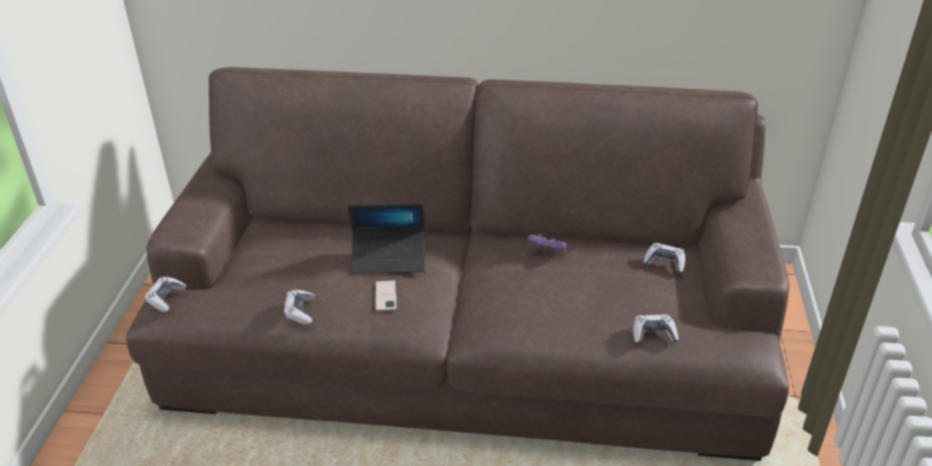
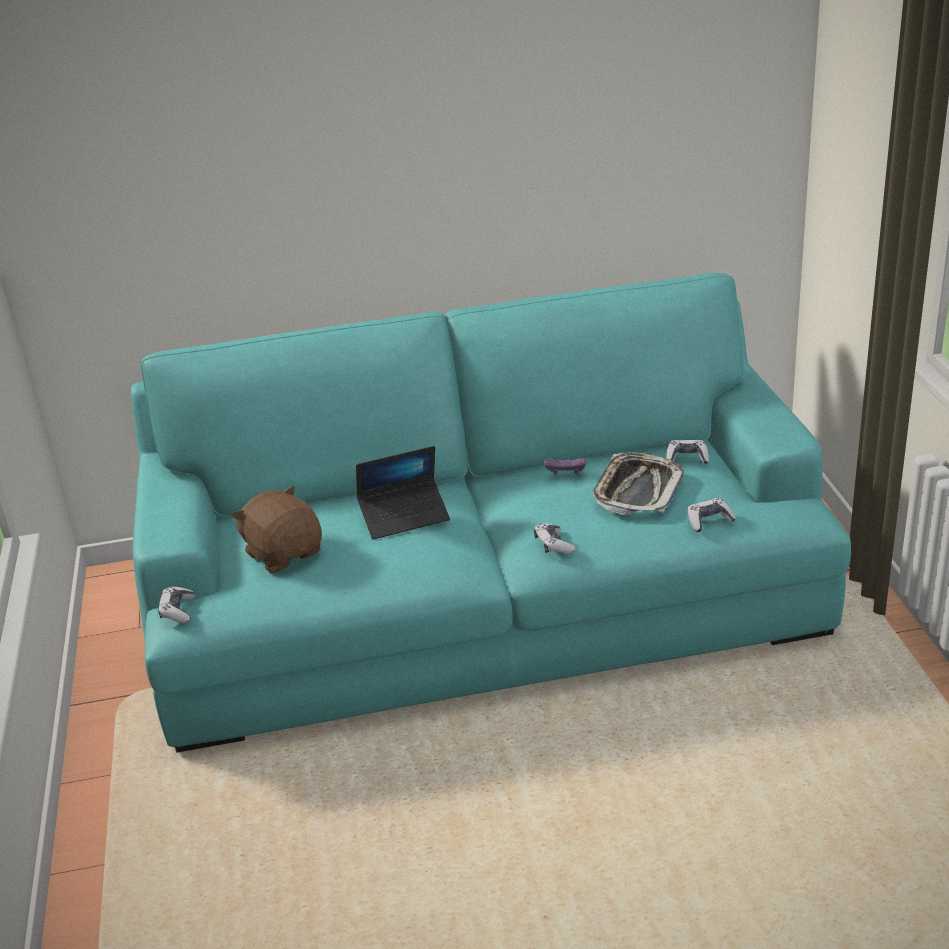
camera: 15 degrees left, 5 degrees down
(275, 267) = (284, 553): none -> brown plush toy
(300, 312) = (339, 585): game controller -> game controller (553, 545)
(385, 296) = (421, 551): phone -> none
(467, 335) = (485, 597): brown sofa -> turquoise sofa
(602, 285) = (637, 490): none -> tray

